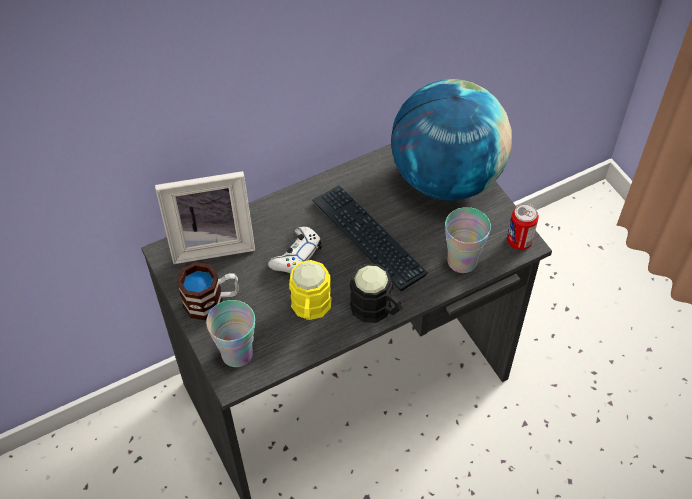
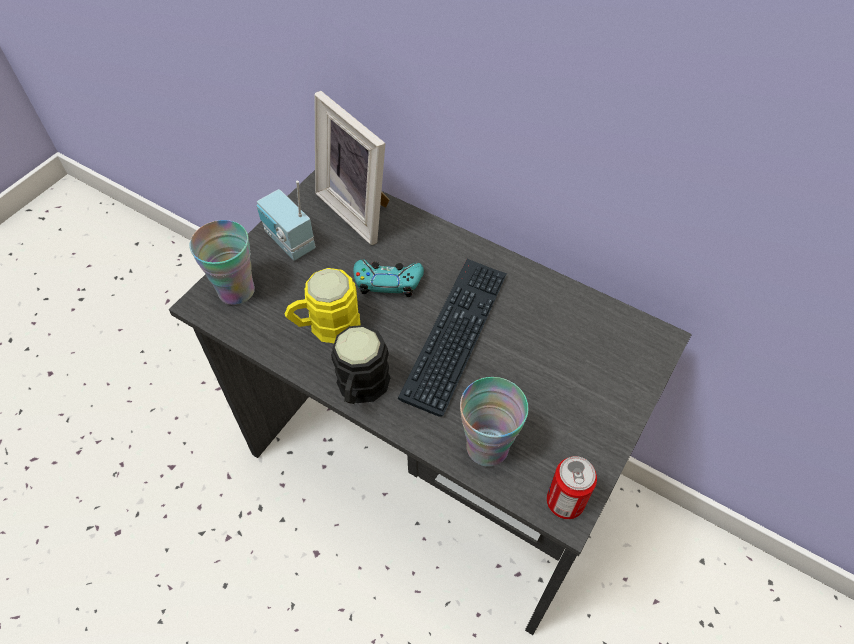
camera: 60 degrees right, 0 degrees up
(212, 302) = (288, 242): mug -> radio
(296, 255) = (388, 282): white game controller -> turquoise game controller
(446, 178) = (601, 373): globe -> none

